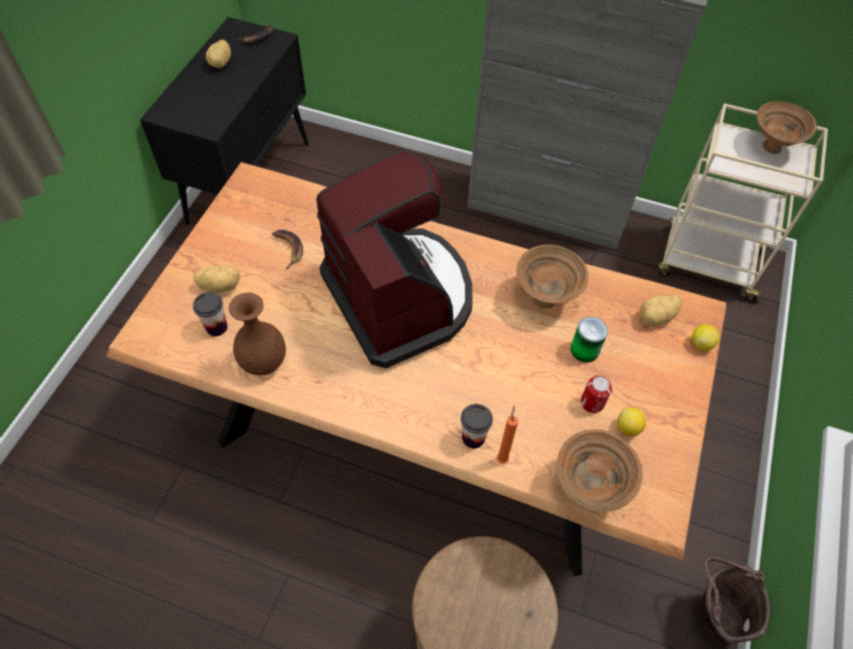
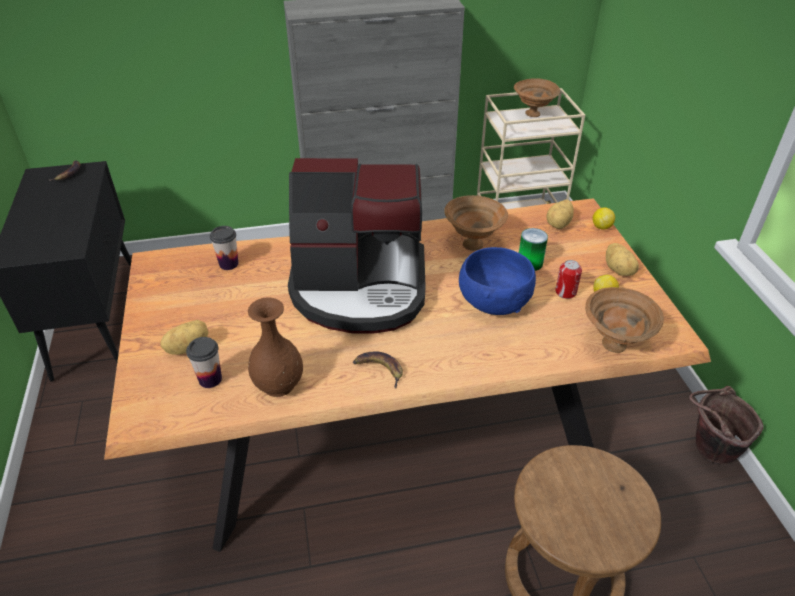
camera: 30 degrees left, 15 degrees down
(221, 63) = (45, 201): potato -> potato (619, 270)
(288, 248) = (231, 295): banana -> banana (379, 369)
(400, 297) = (360, 288): coffee machine -> coffee machine turned 150 degrees clockwise
(473, 438) = (503, 354): cup -> cup (229, 264)
(502, 458) = (536, 356): orange candle -> none
(510, 376) = (493, 302): none -> blue bowl

